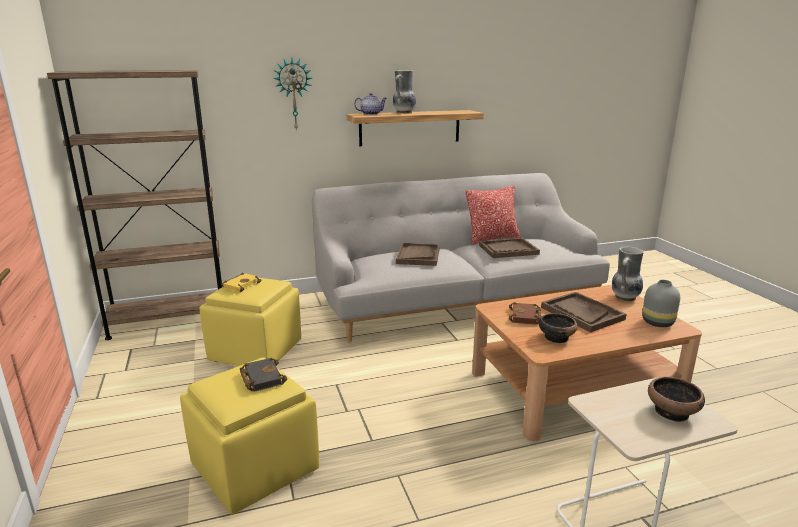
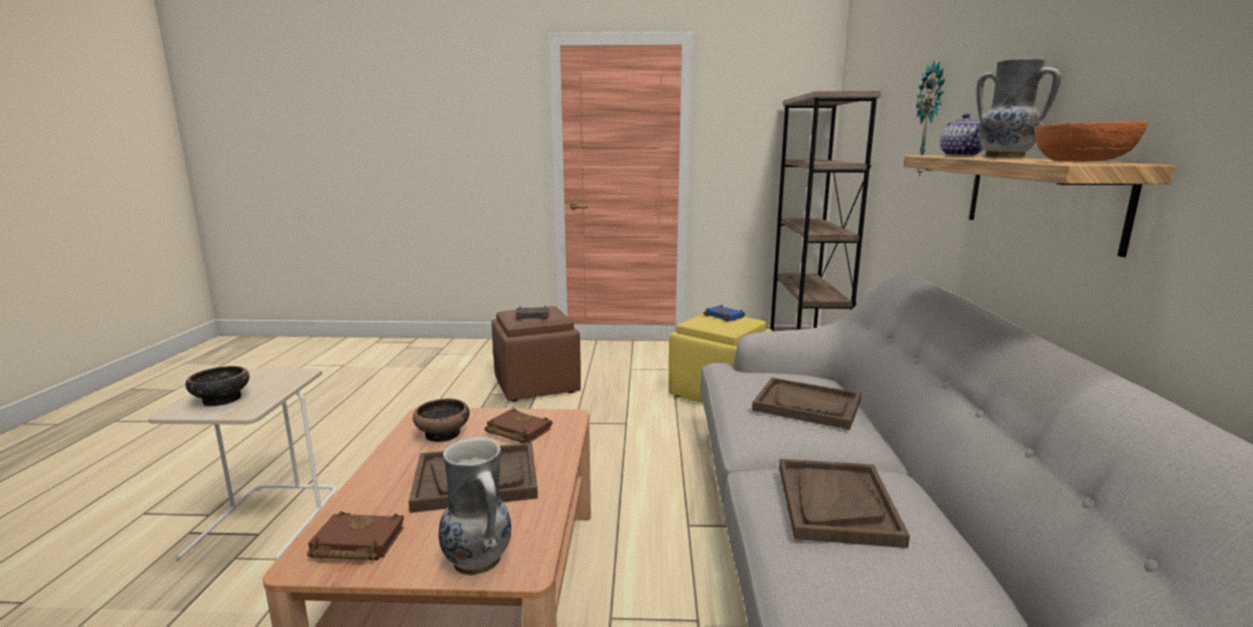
camera: 110 degrees right, 5 degrees down
(241, 285) = (725, 316): yellow book -> blue book
(253, 467) = (537, 385): yellow ottoman -> brown ottoman
(456, 111) = (1082, 161): none -> orange bowl
(492, 239) = (953, 518): pillow -> none
(658, 323) = (354, 544): grey vase -> brown book

